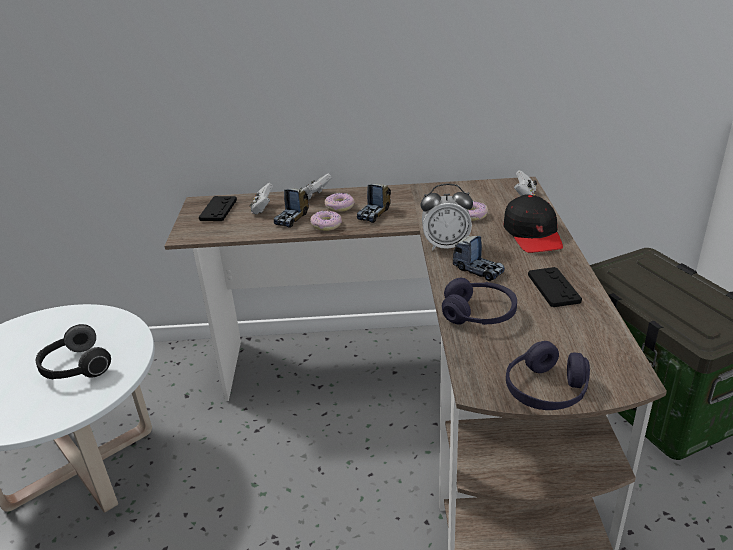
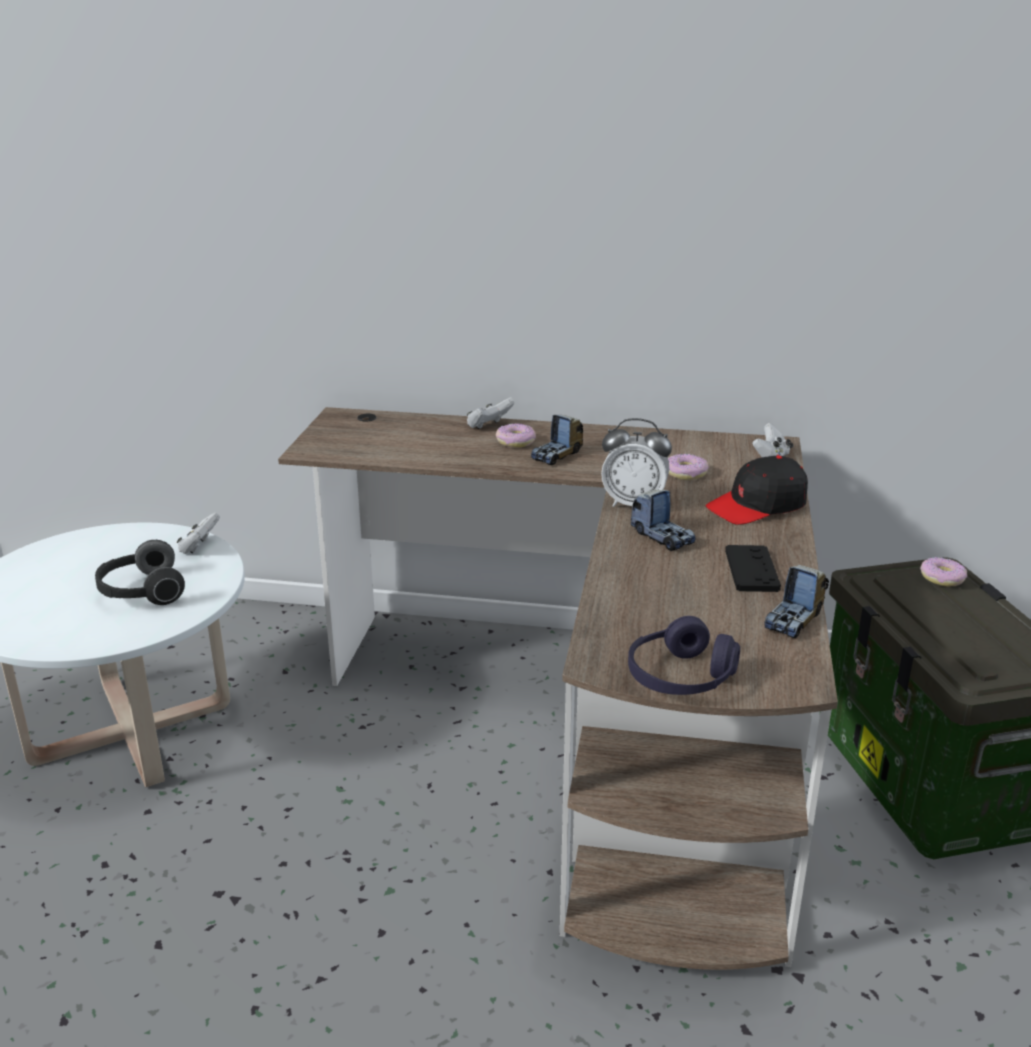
camera: 10 degrees right, 5 degrees down
(218, 209) = (359, 426): black game controller -> none
(262, 209) = (416, 432): white game controller -> white game controller (199, 547)
(292, 218) = (449, 448): toy truck -> toy truck (794, 620)
(326, 225) = (489, 461): donut -> donut (942, 578)
(479, 314) = (638, 585): purple headphones -> none
(533, 234) = (757, 506): black cap -> black cap turned 60 degrees clockwise

